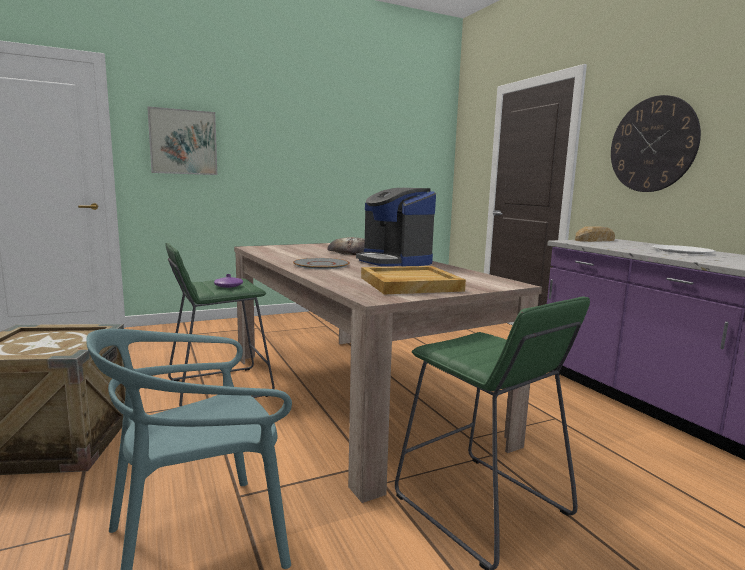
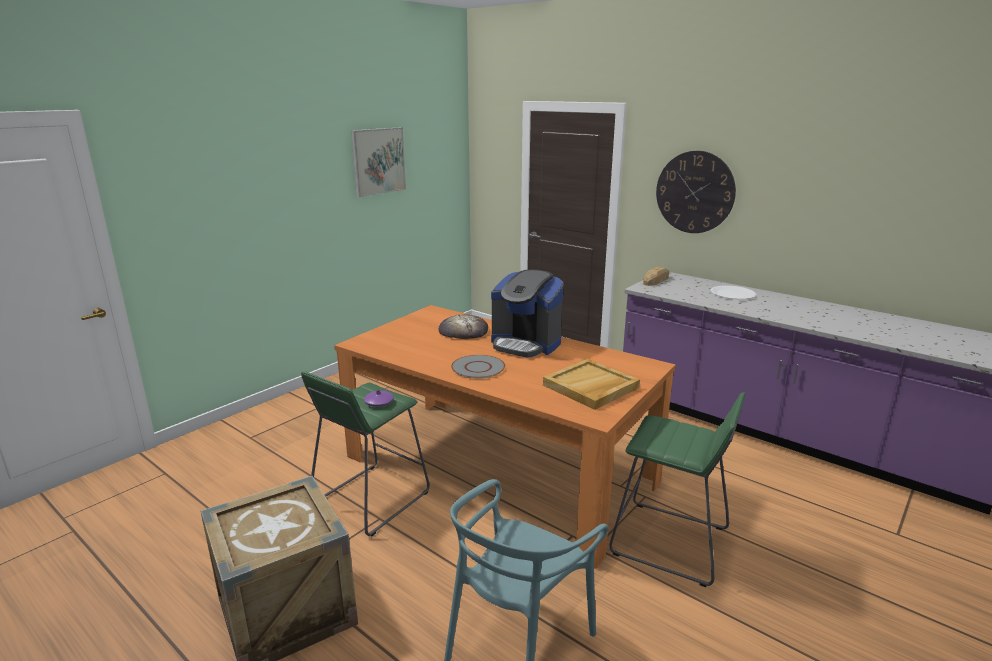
camera: 25 degrees left, 10 degrees up
(183, 142) = (193, 207): picture -> picture (378, 161)
(354, 395) = (498, 469): beige dining table -> orange dining table

